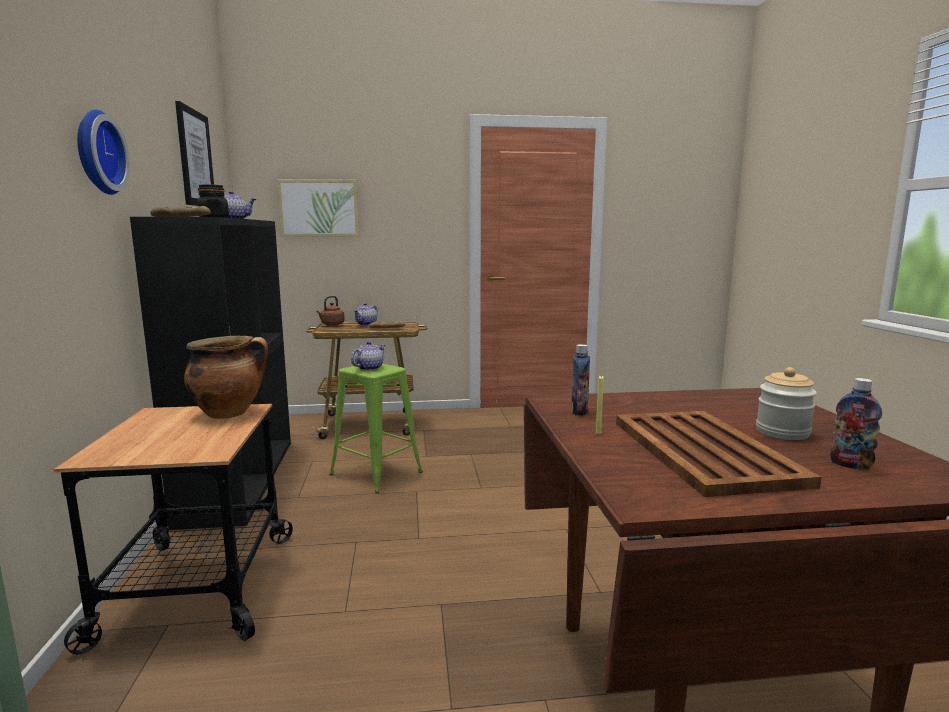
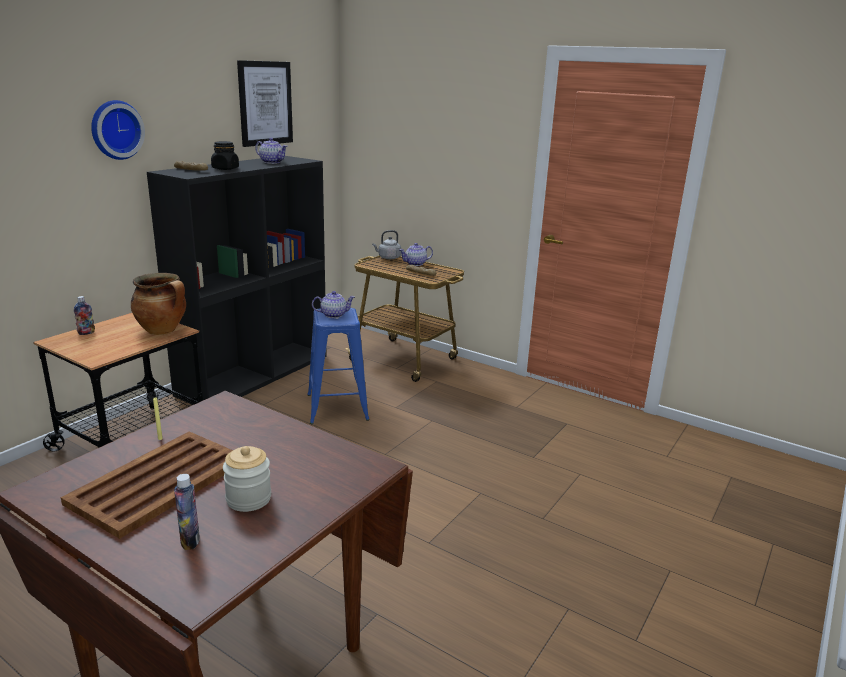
camera: 40 degrees right, 10 degrees up
(319, 208) = (399, 141): picture -> none
(331, 324) = (388, 258): brown kettle -> grey kettle
(376, 473) = (337, 407): green stool -> blue stool
(579, 412) = (204, 418): bottle -> bottle (86, 333)

